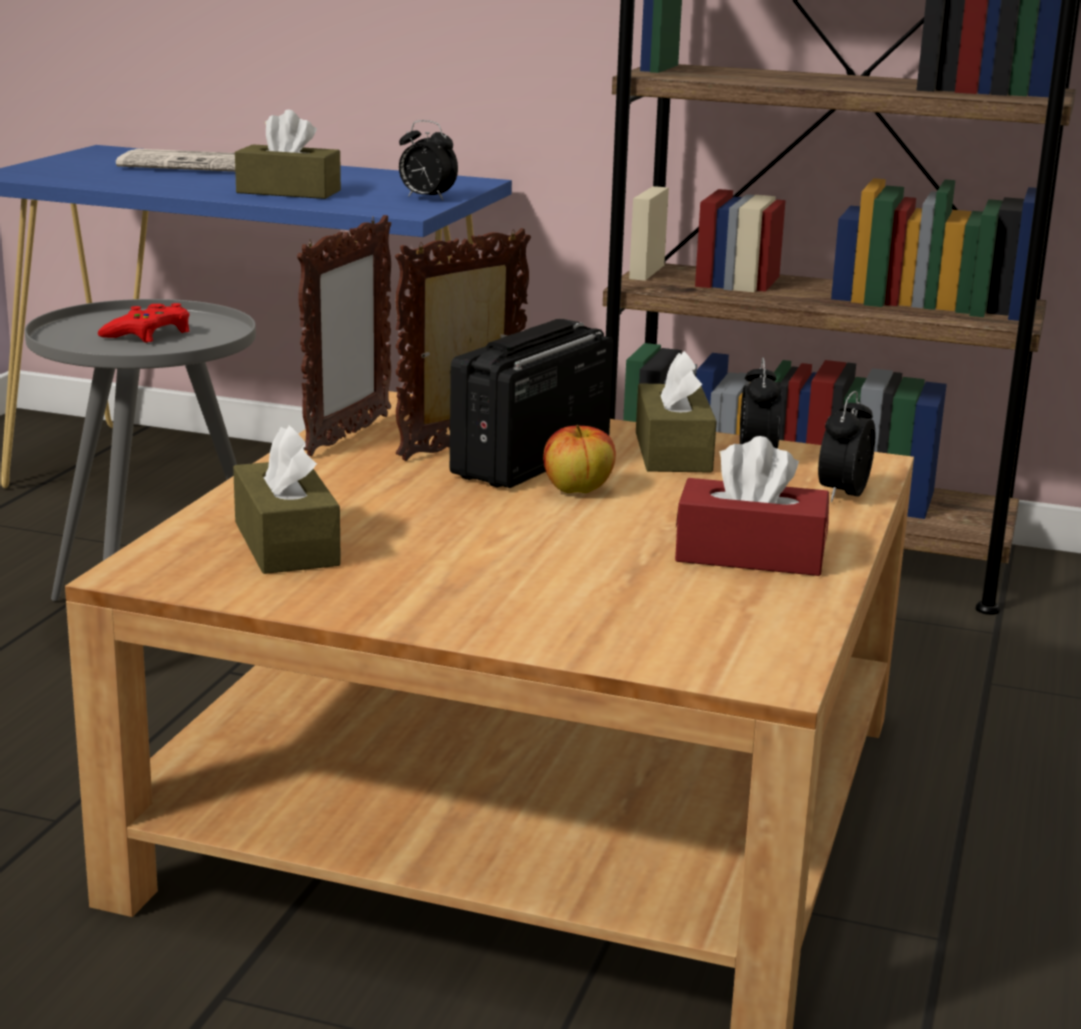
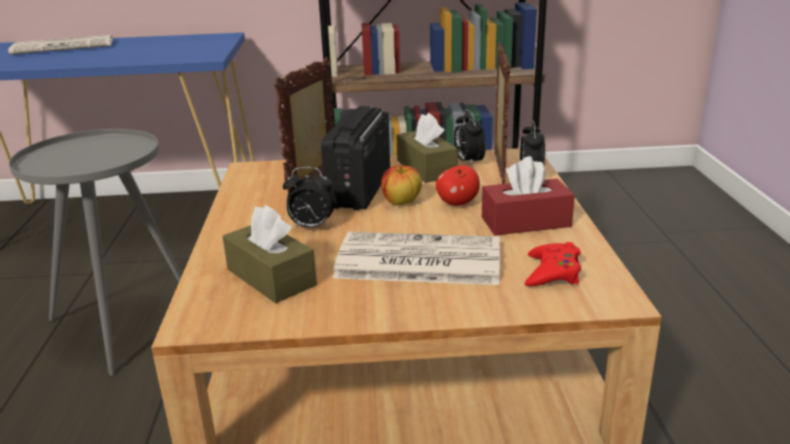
camera: 20 degrees left, 5 degrees up
(148, 334) = (91, 155): red game controller -> red game controller (552, 272)
(288, 192) = (128, 55): brown tissue box -> none
(347, 436) = (245, 195): picture frame -> picture frame (498, 169)
(426, 198) = (210, 48): alarm clock -> alarm clock (311, 227)
(515, 568) = (416, 261): none -> newspaper
(667, 508) = (457, 203): none -> apple

